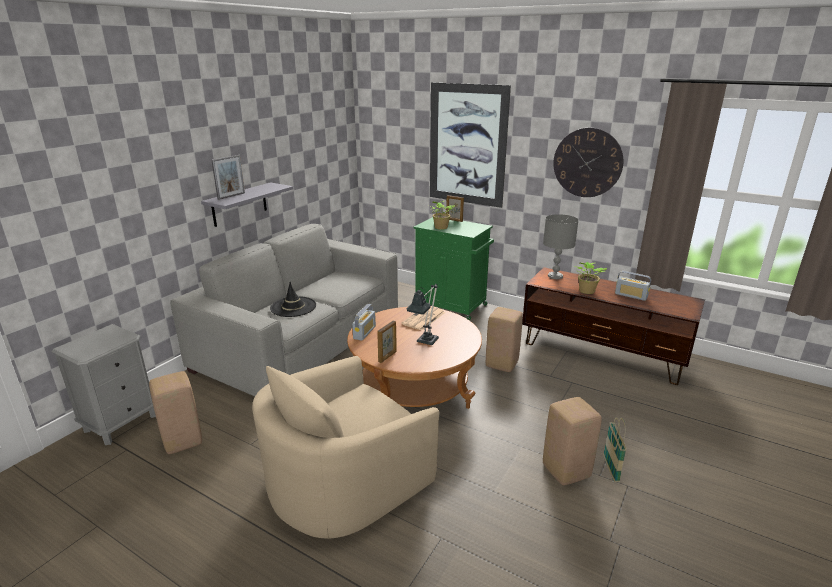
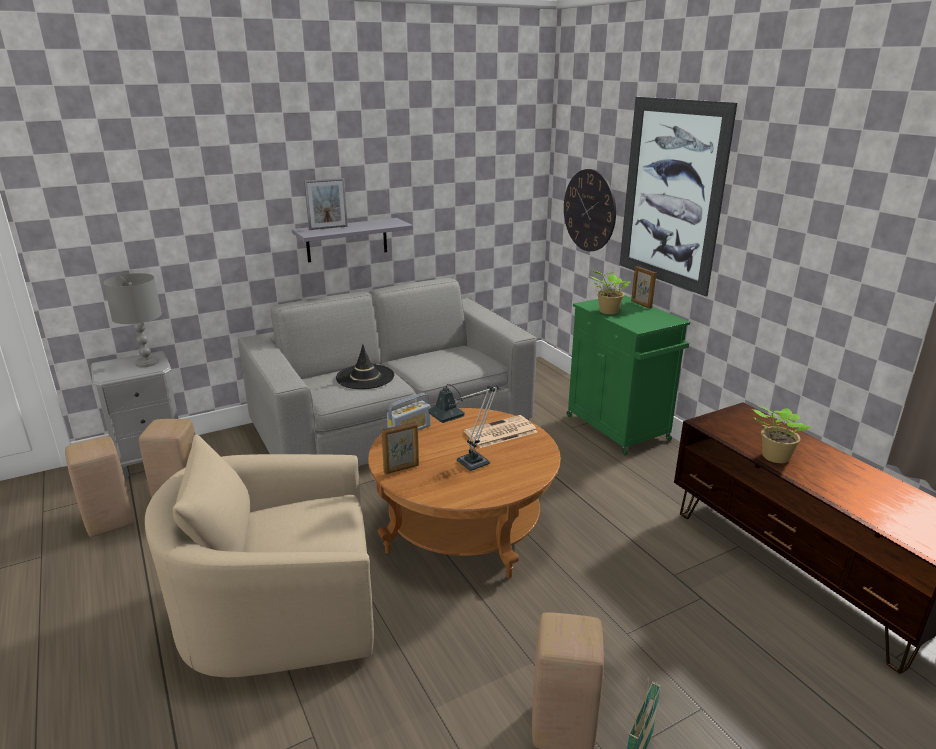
camera: 30 degrees right, 0 degrees up
(502, 364) = (615, 533): beige stool -> beige stool (111, 522)
(555, 276) = (745, 420): grey table lamp -> grey table lamp (146, 362)
(587, 163) = (838, 240): wall clock -> wall clock (589, 210)
(631, 295) = (852, 486): radio -> none

